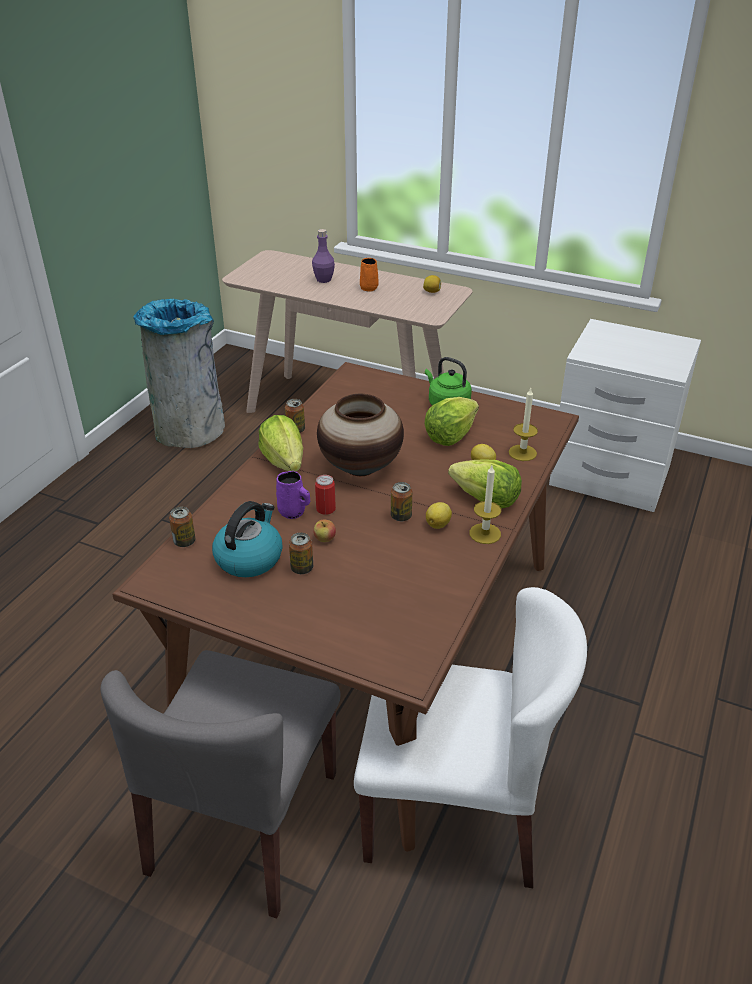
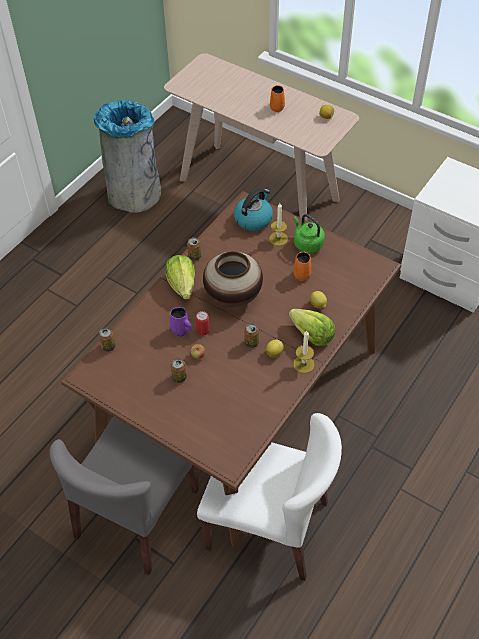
camera: 10 degrees right, 15 degrees up
(249, 558) = (147, 365): kettle -> kettle (253, 219)
(323, 280) = (243, 94): purple bottle -> none
(450, 436) = (302, 274): lettuce -> orange mug
(522, 453) = (349, 296): candle -> candle (278, 238)

